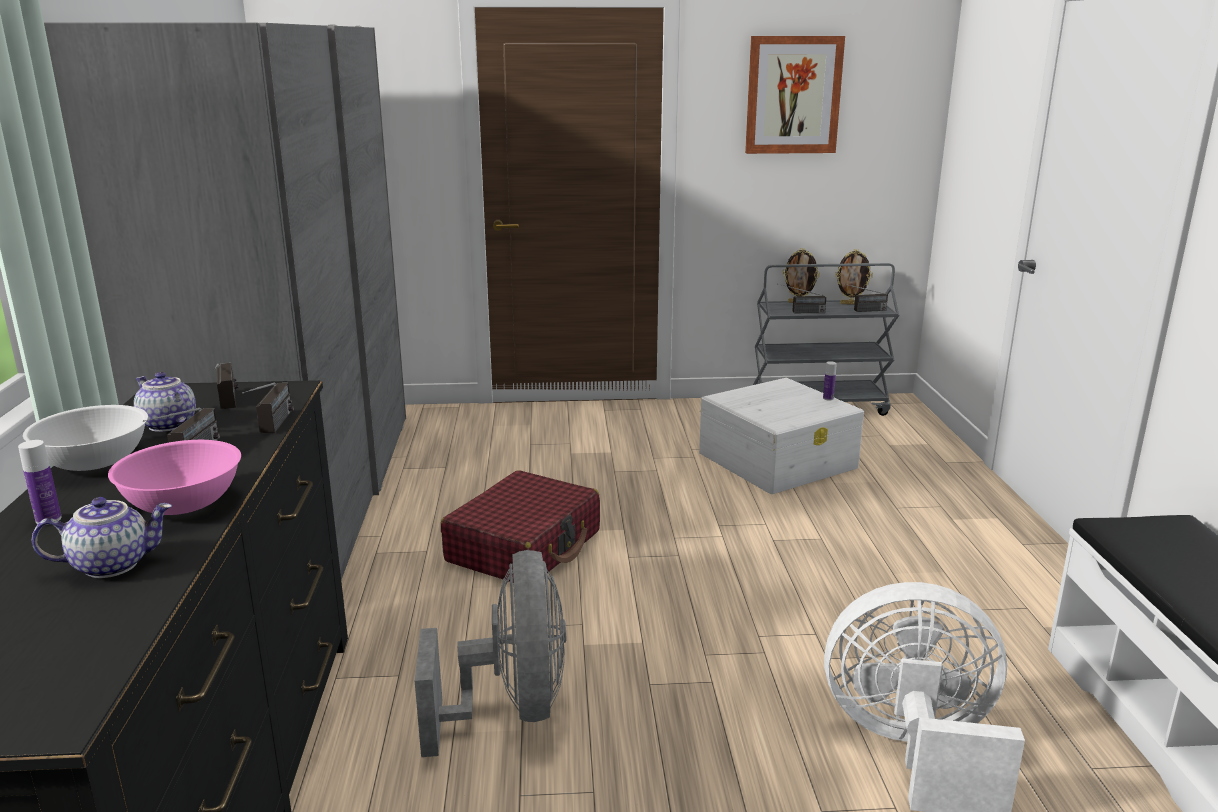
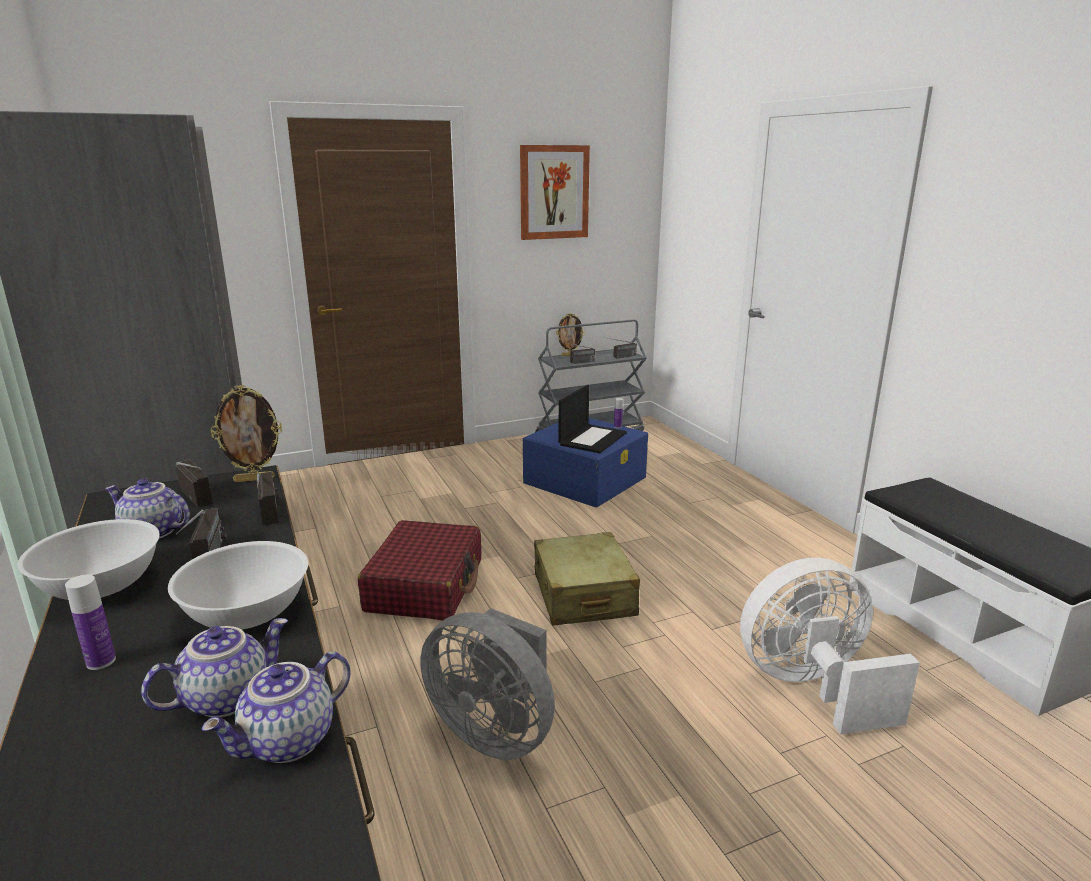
camera: 20 degrees left, 0 degrees up
(128, 607) = (289, 742): none -> teapot
(183, 504) = (247, 613): pink bowl -> white bowl
(511, 708) = (495, 731): grey fan -> grey fan turned 150 degrees clockwise
(693, 590) = (583, 595): none -> beige suitcase
(778, 460) = (585, 479): white storage box -> blue storage box
(785, 408) = (592, 438): none -> laptop
(850, 304) = (607, 353): picture frame -> picture frame (255, 479)

